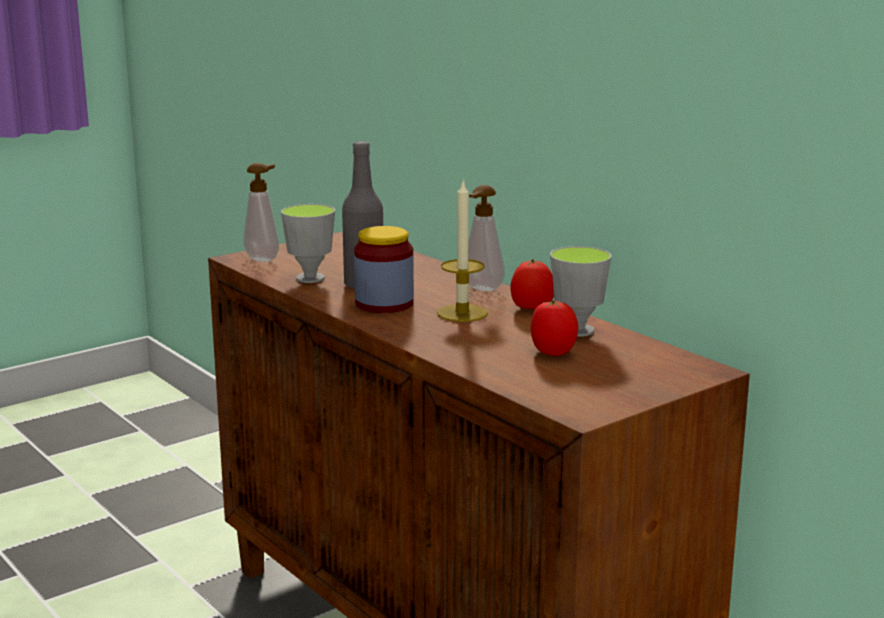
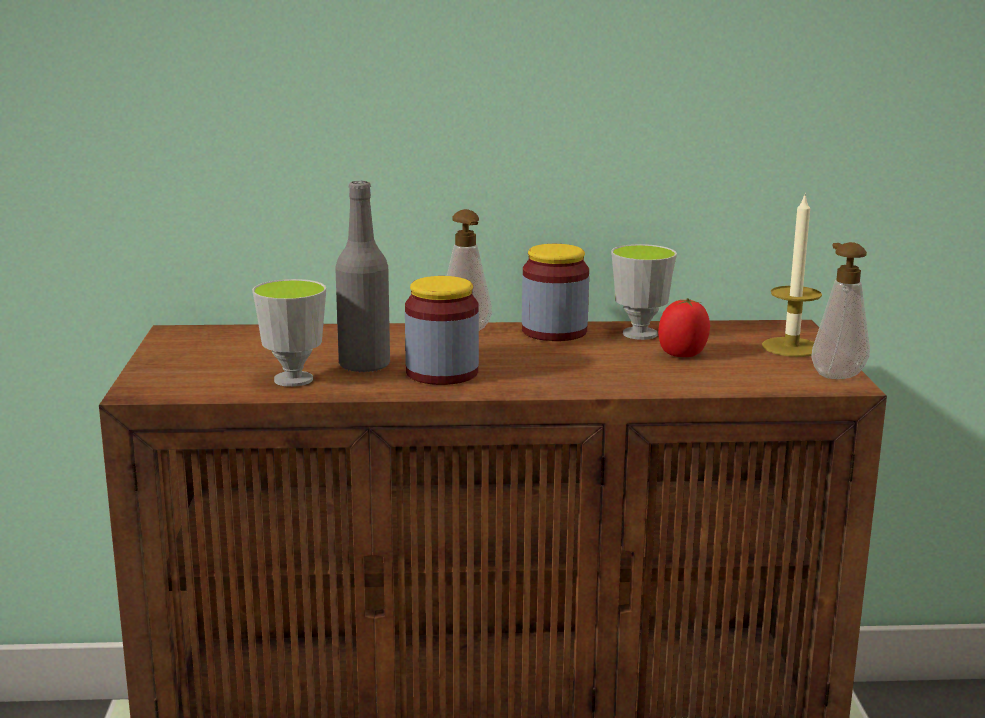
camera: 55 degrees left, 0 degrees up
(264, 258) = (172, 381): soap dispenser -> soap dispenser (835, 374)
(462, 313) = (525, 354): candle -> candle (791, 347)
(532, 308) = (554, 331): tomato -> jar

